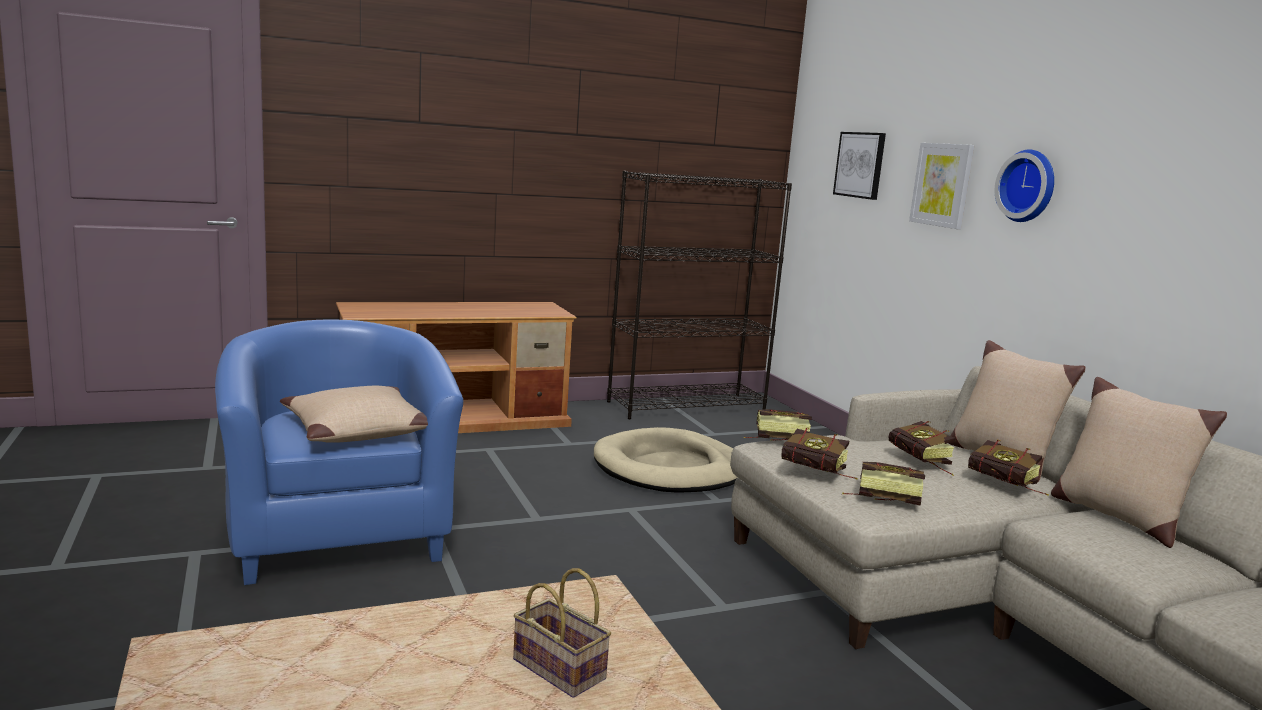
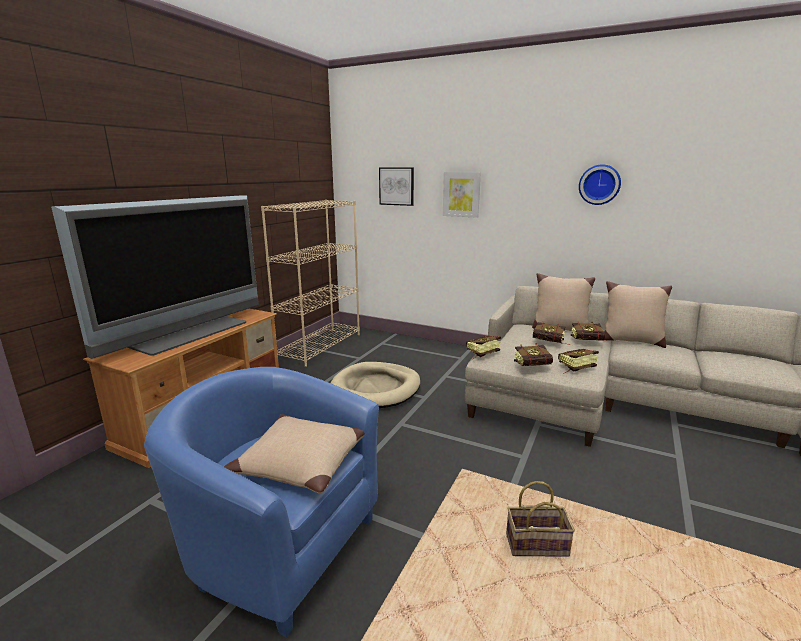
camera: 40 degrees left, 5 degrees up
(453, 309) = (190, 333): none -> television
(687, 406) = (320, 346): black bookcase -> beige bookcase
(1029, 186) = (520, 192): wall clock -> wall clock (599, 184)

